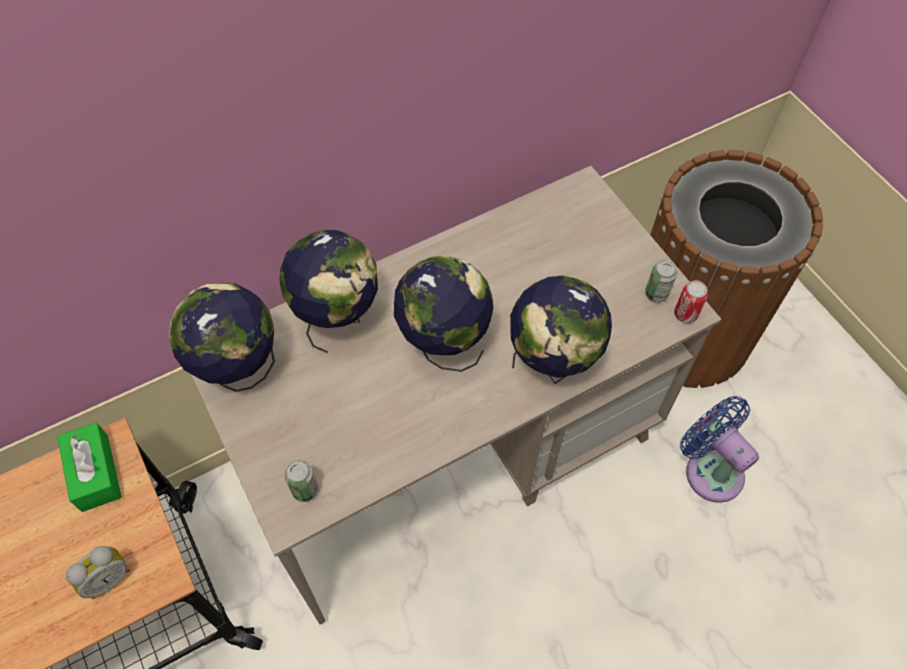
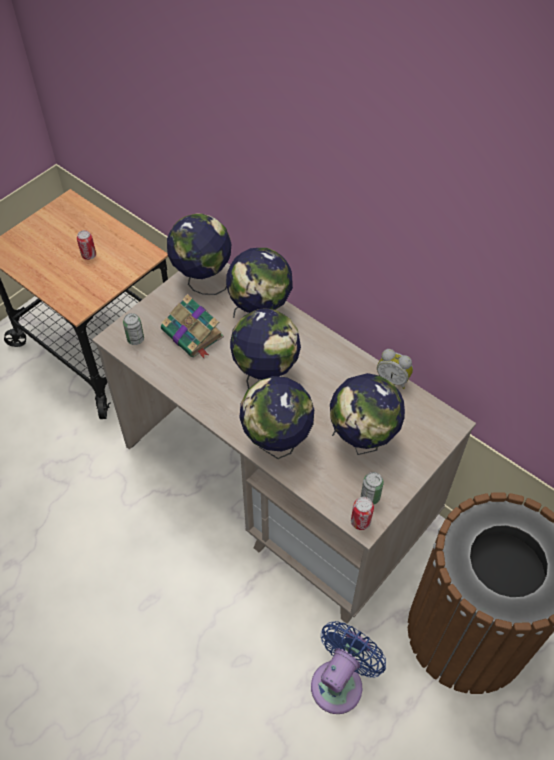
camera: 70 degrees right, 5 degrees down
(56, 535) = (89, 255): none -> can
(95, 472) = (130, 255): green tissue box -> none
(107, 578) = (71, 286): alarm clock -> alarm clock (393, 379)
(333, 410) = (193, 334): none -> book
(579, 276) = (362, 441): none -> globe

